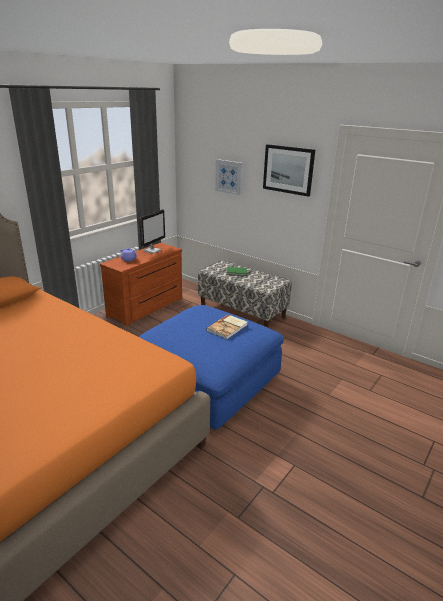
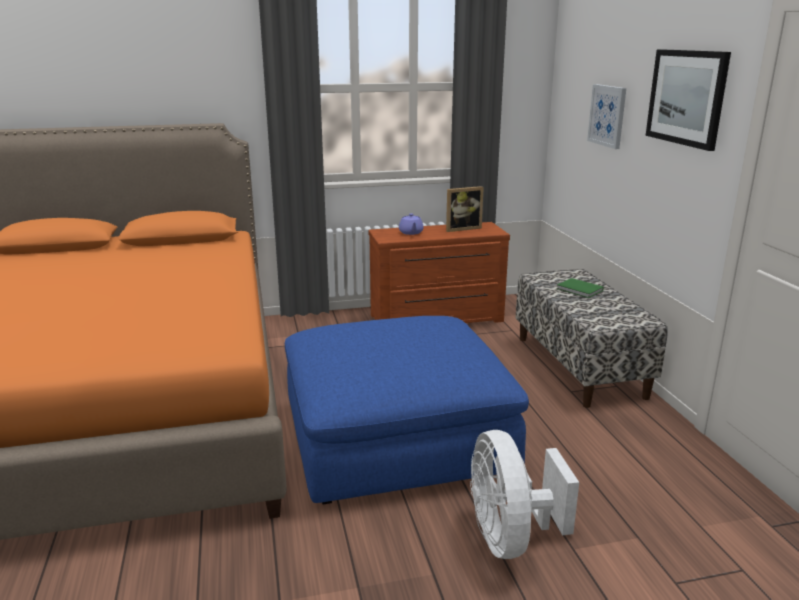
camera: 40 degrees right, 5 degrees down
(152, 250) = (462, 228): monitor -> picture frame
(228, 328) = (431, 352): book -> none
(304, 402) = (510, 537): none -> white fan

